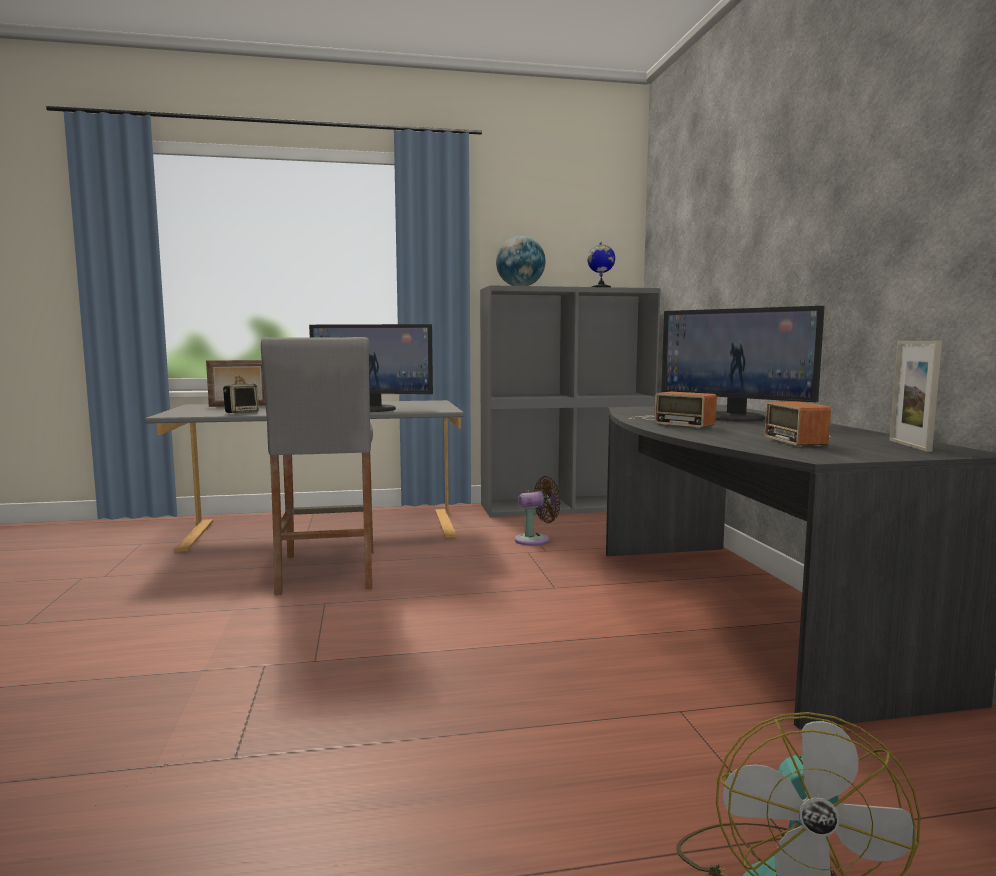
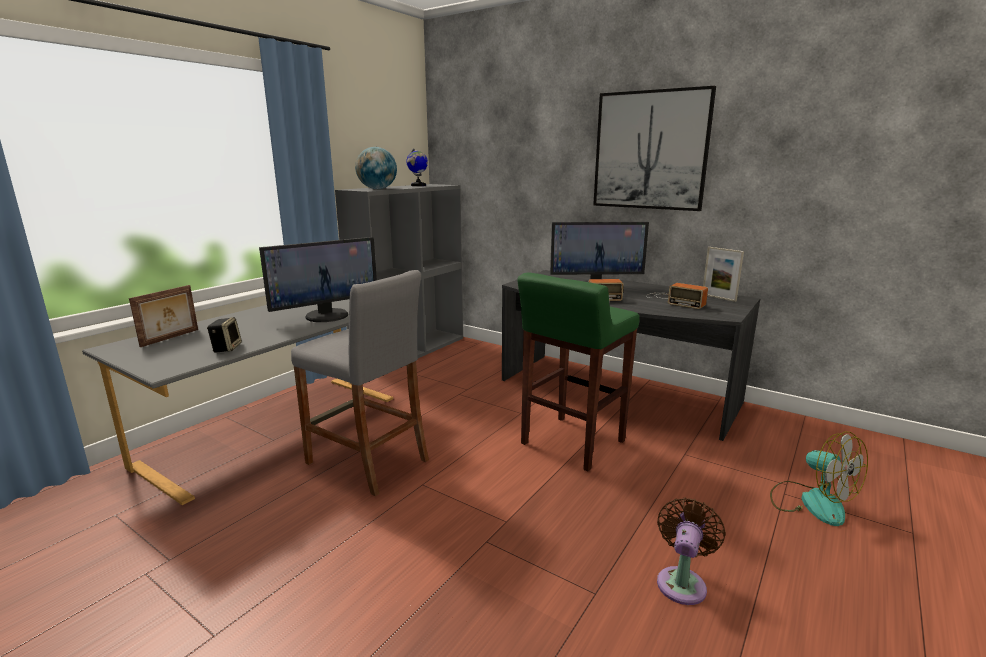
camera: 45 degrees left, 10 degrees up
(536, 540) = (445, 383): brown fan -> brown fan (682, 582)
(544, 634) = (571, 443): none -> green stool
(849, 182) = (650, 150): none -> picture

